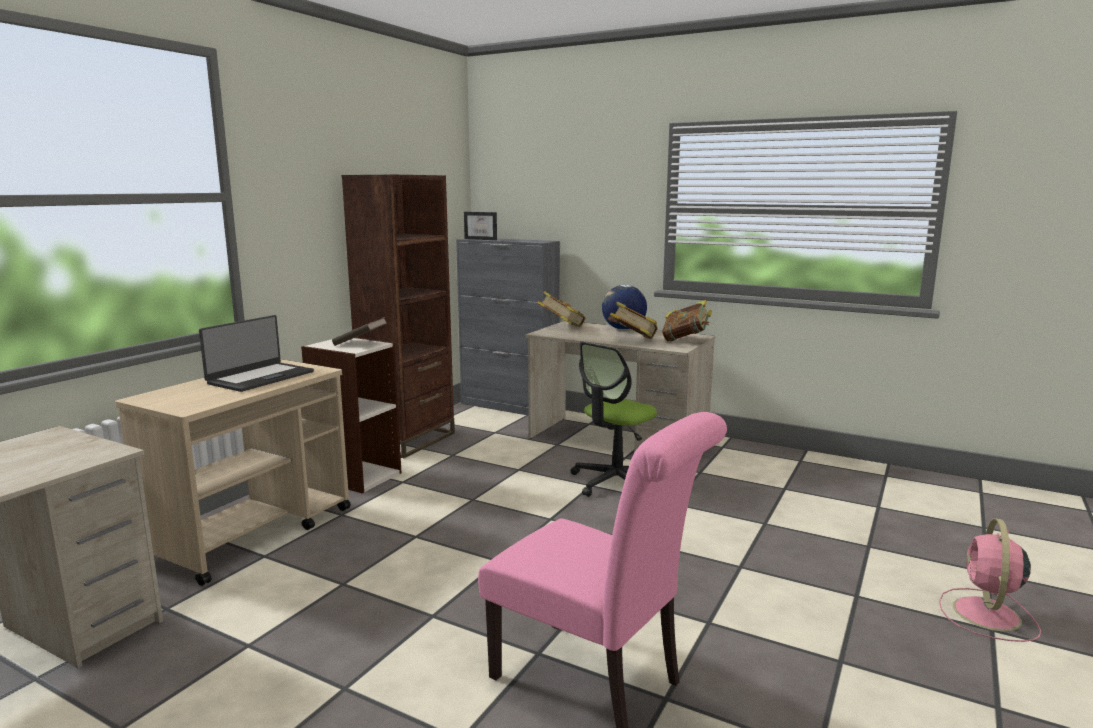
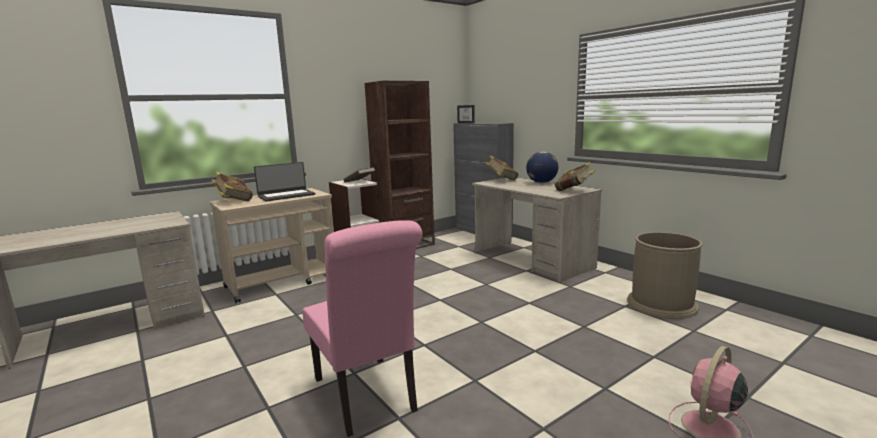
camera: 25 degrees right, 0 degrees up
(615, 482) = (503, 284): office chair -> none
(633, 340) = (536, 189): book -> book (233, 201)
(819, 479) = (661, 304): none -> brown trash can

